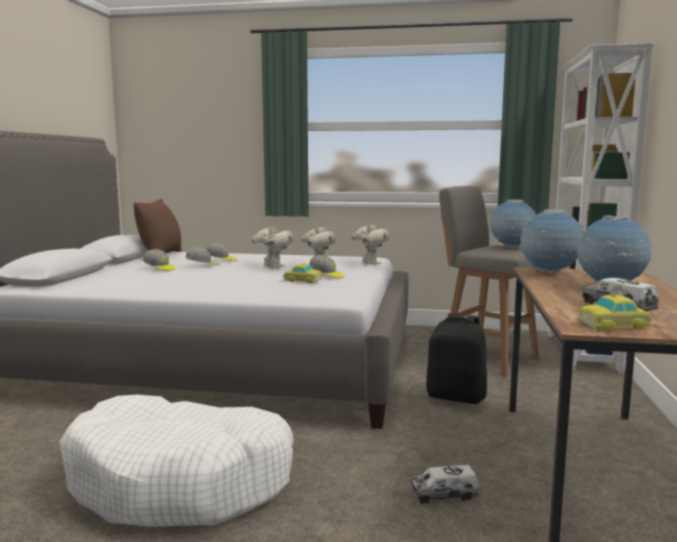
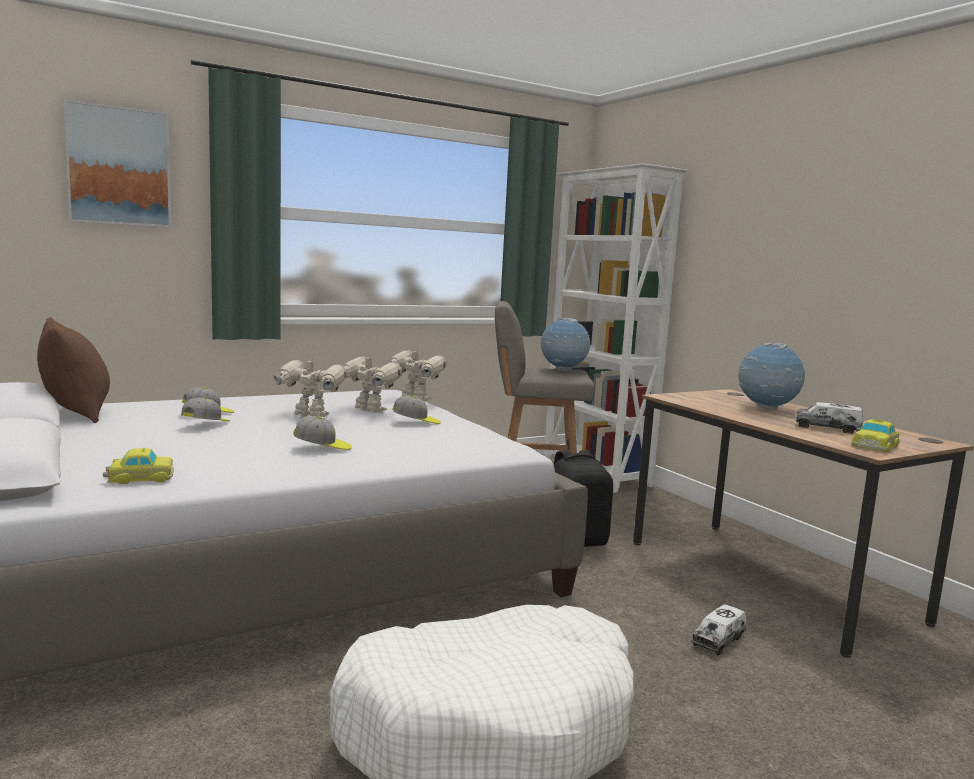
camera: 40 degrees left, 0 degrees up
(159, 268) = (152, 437): cap -> cap (322, 447)
(216, 106) = (119, 166): none -> picture
(302, 280) = (418, 432): toy car -> toy car (139, 478)
(549, 273) = (688, 399): globe -> none

